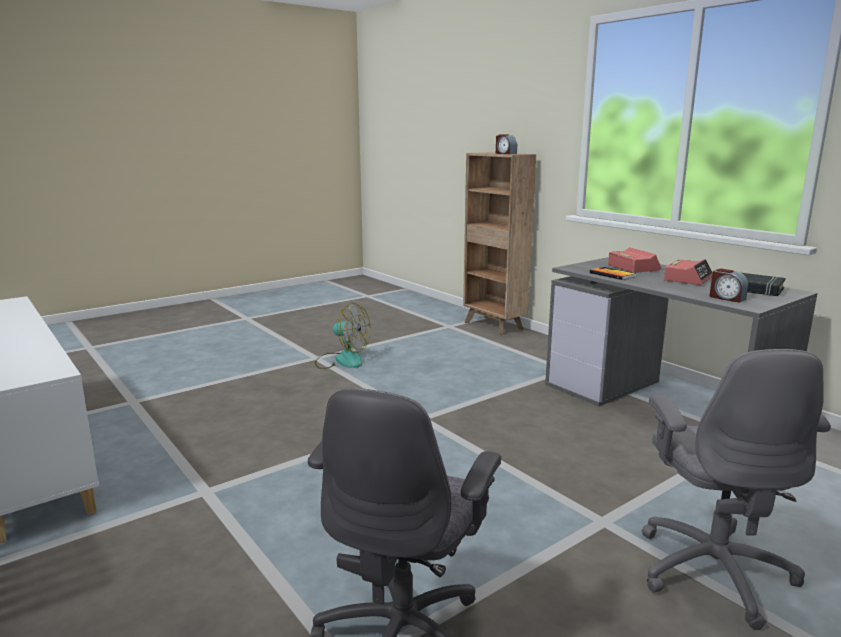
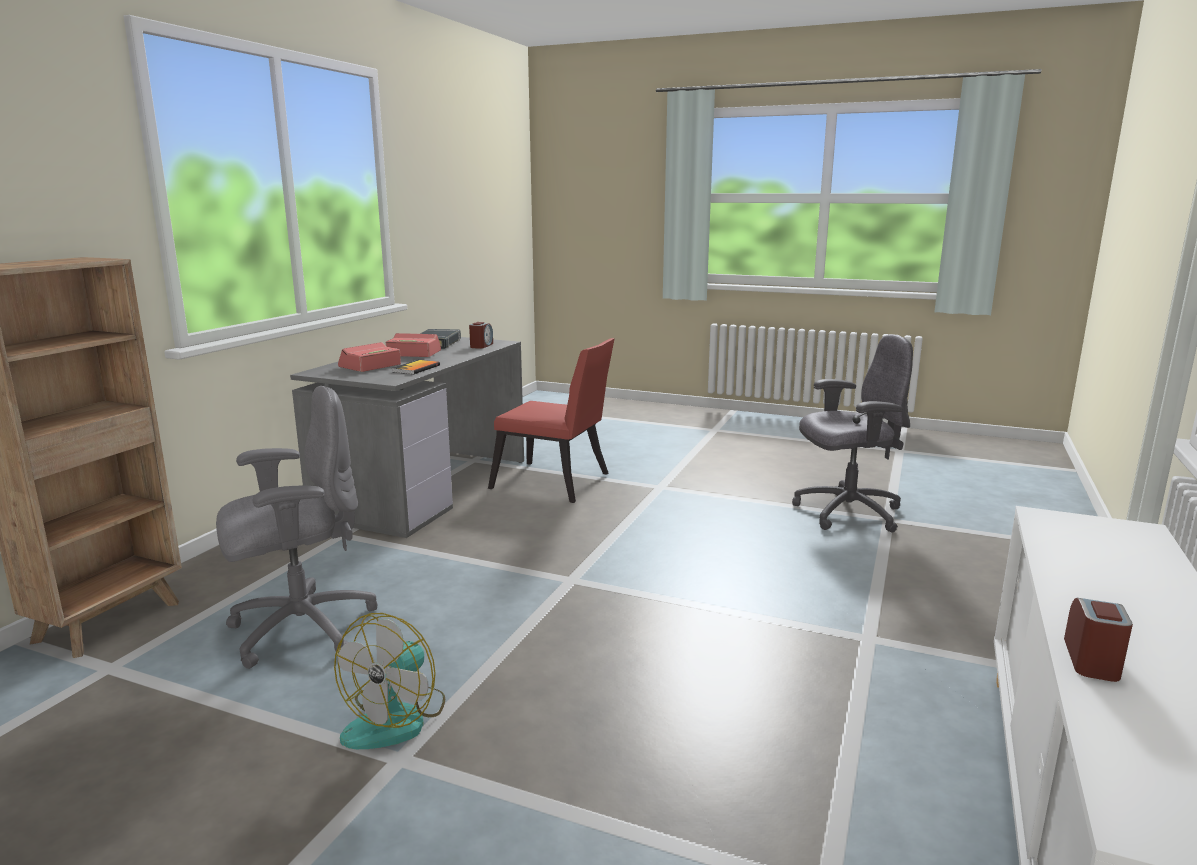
camera: 120 degrees left, 0 degrees up
(342, 360) = (396, 718): fan -> fan turned 150 degrees counterclockwise
(505, 153) = (76, 261): alarm clock -> alarm clock (1092, 660)
(645, 462) = (556, 483): none -> red chair
(713, 570) = (671, 462): grey office chair -> grey office chair (300, 629)

